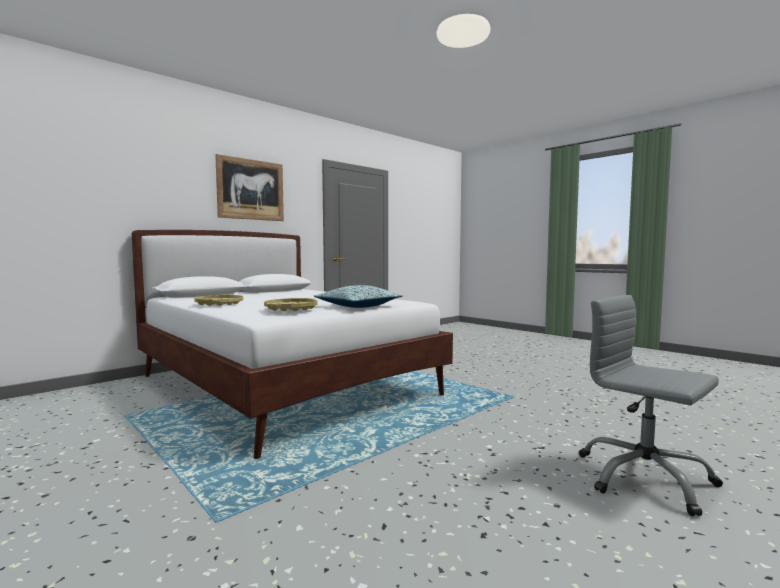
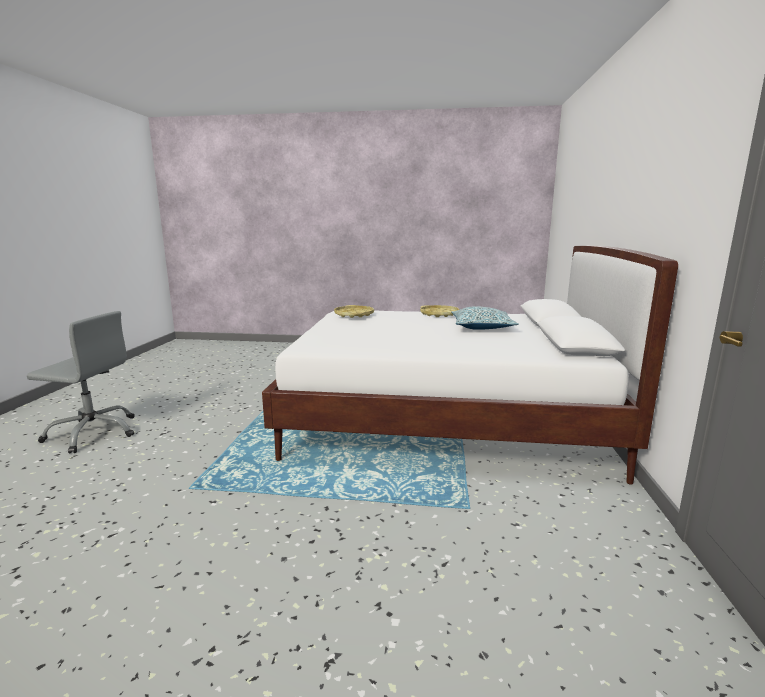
camera: 140 degrees right, 10 degrees up
(251, 189) = (651, 174): picture -> none
(358, 306) = (332, 329): pillow -> pillow (482, 327)

